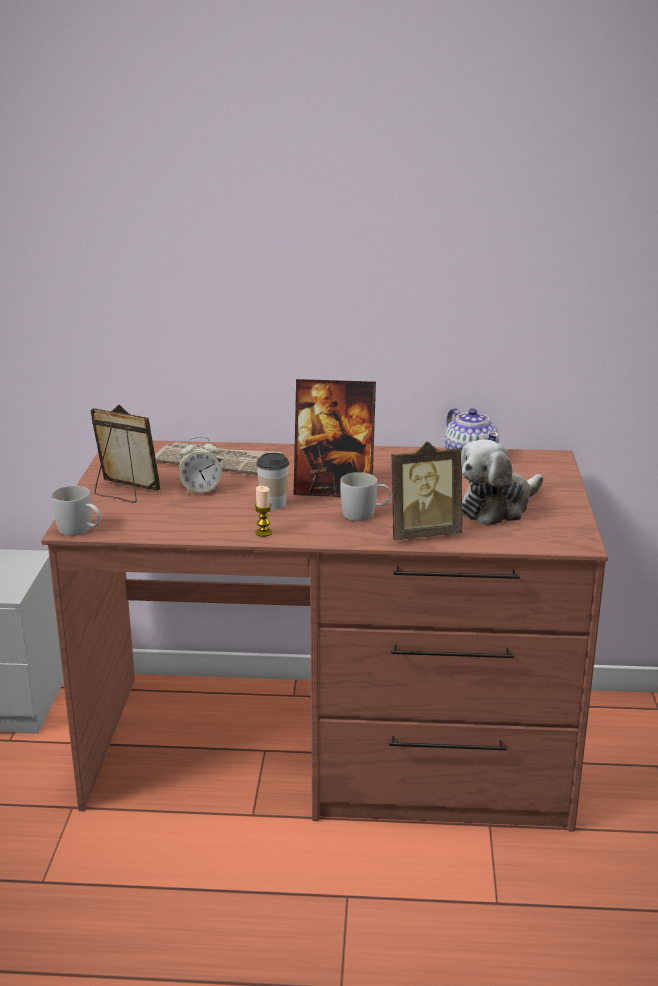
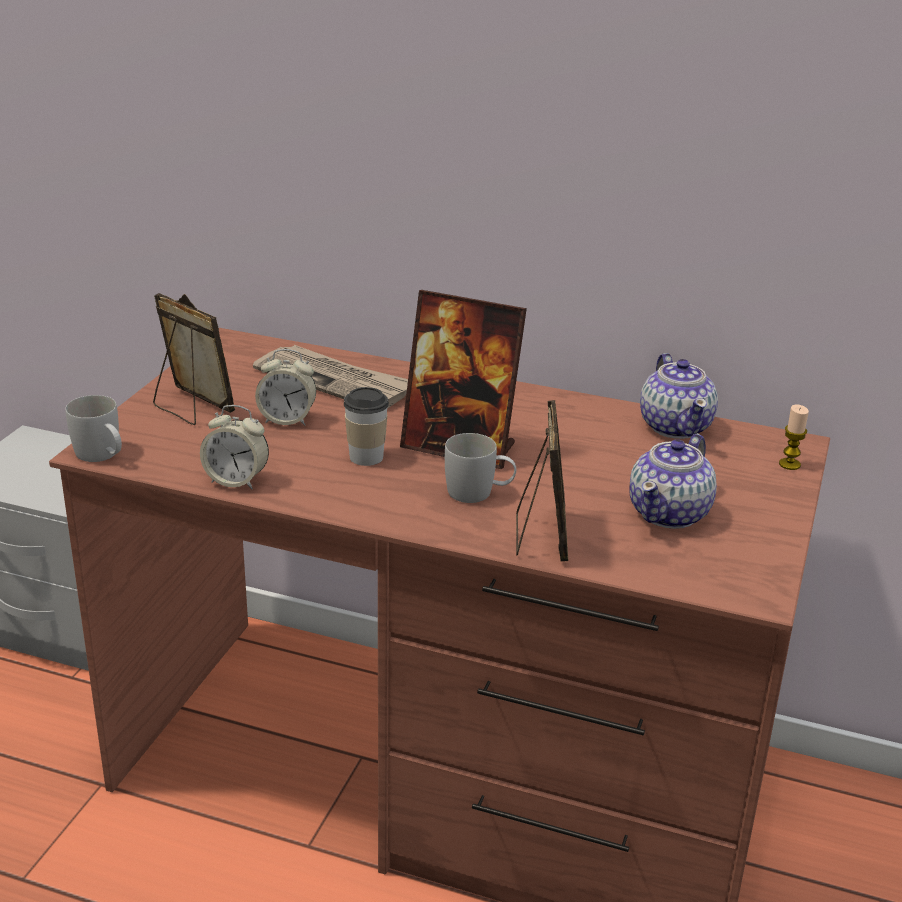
camera: 15 degrees right, 5 degrees up
(191, 531) = (236, 480): none -> alarm clock
(263, 533) = (327, 499): candle -> candle (789, 464)
(423, 533) = (541, 537): picture frame -> picture frame turned 90 degrees counterclockwise
(497, 507) = (670, 513): plush toy -> teapot

